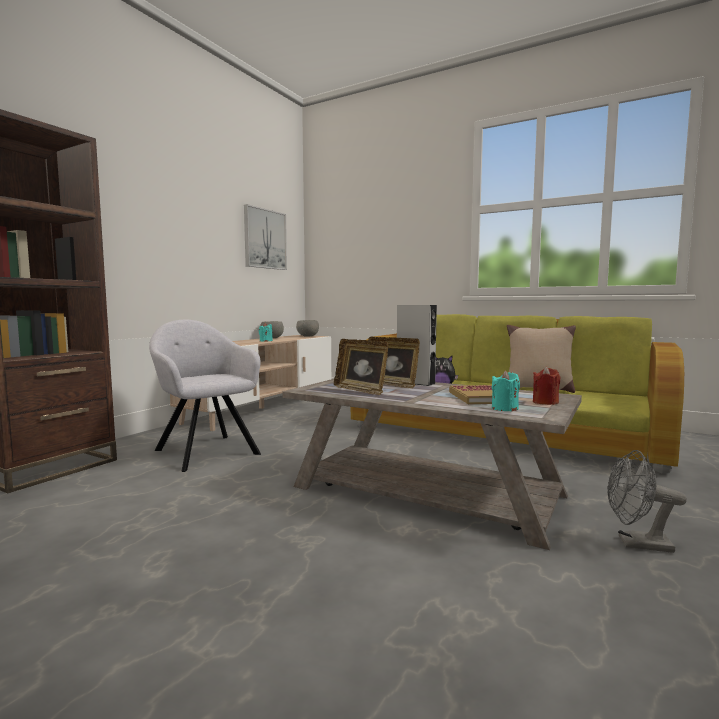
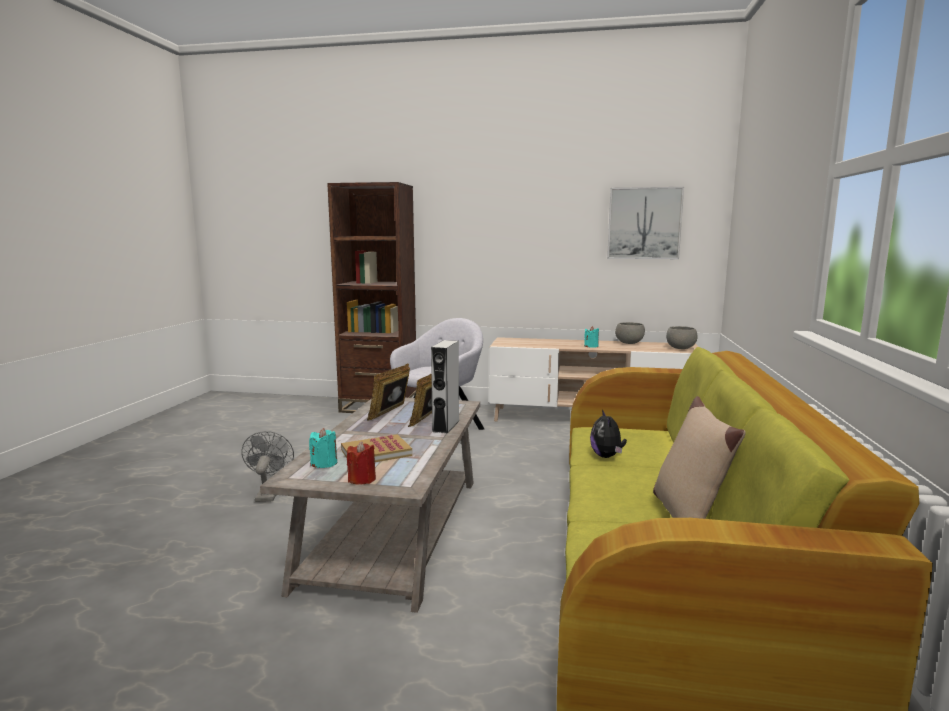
camera: 70 degrees right, 5 degrees up
(637, 544) = (298, 652): grey fan -> grey fan (268, 493)

